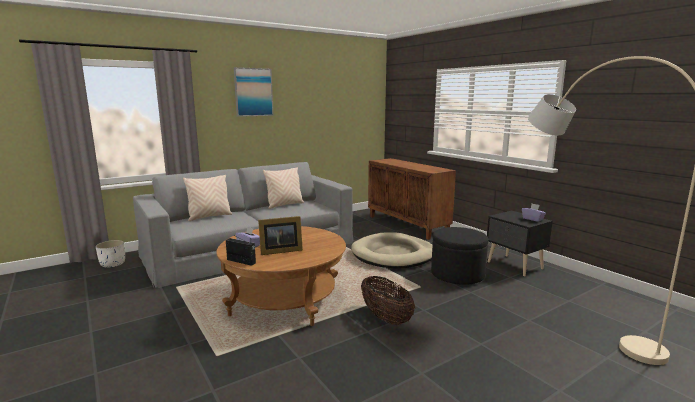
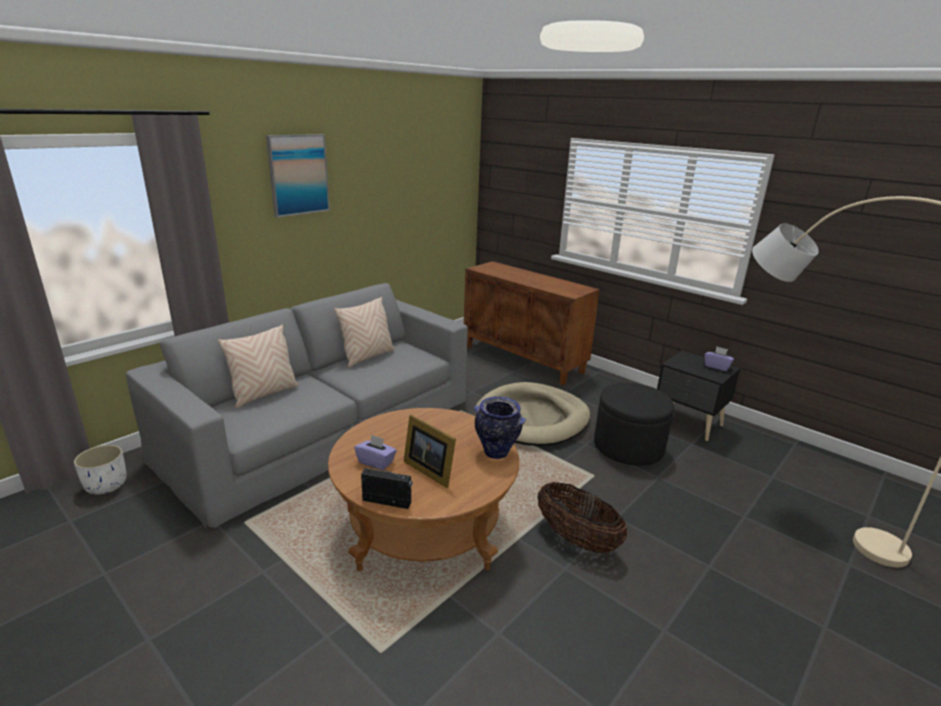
camera: 15 degrees left, 10 degrees up
(279, 251) = (429, 469): picture frame -> picture frame turned 75 degrees clockwise
(330, 247) = (497, 453): none -> vase

